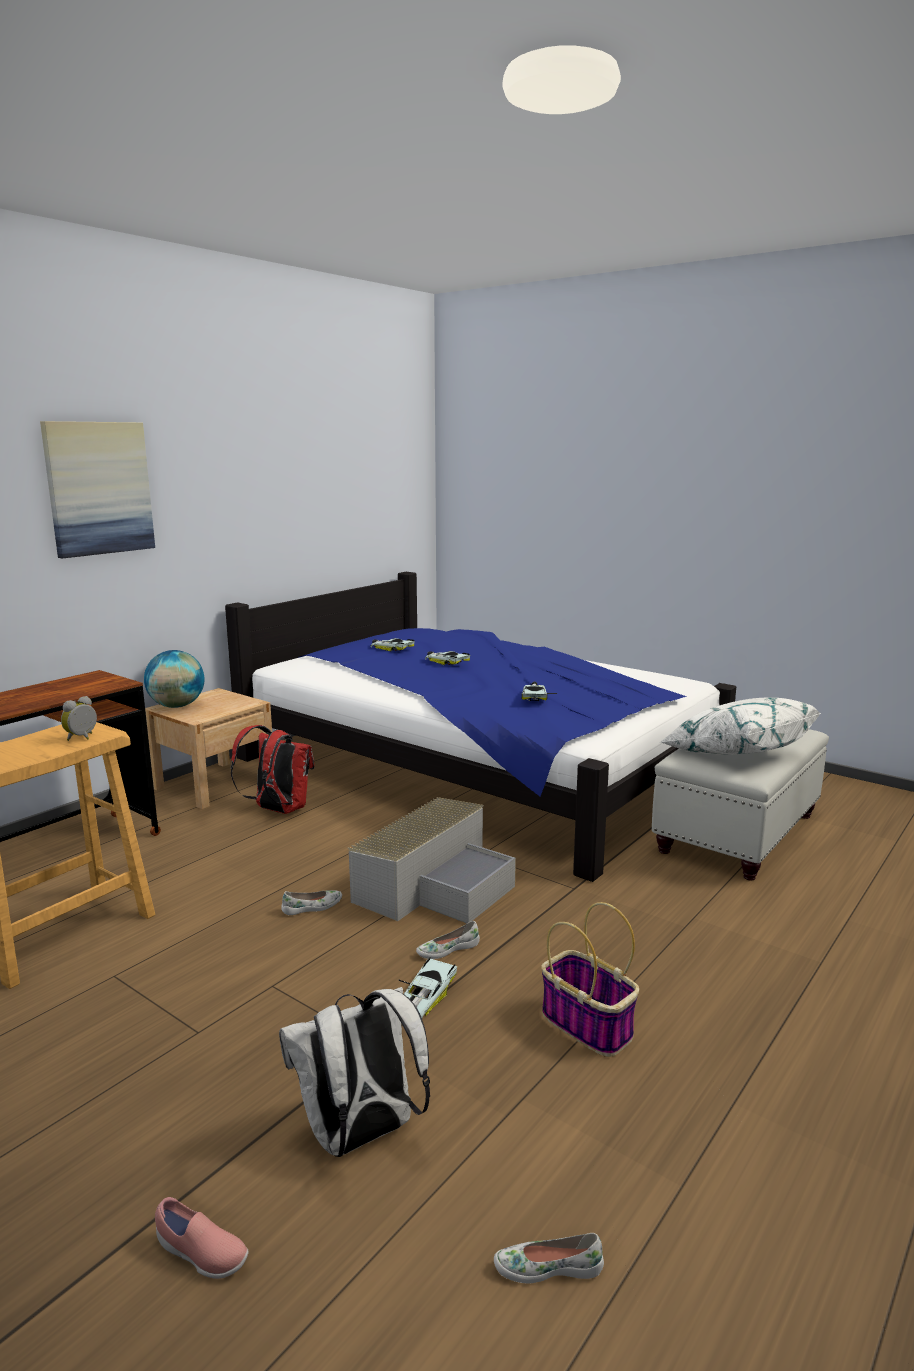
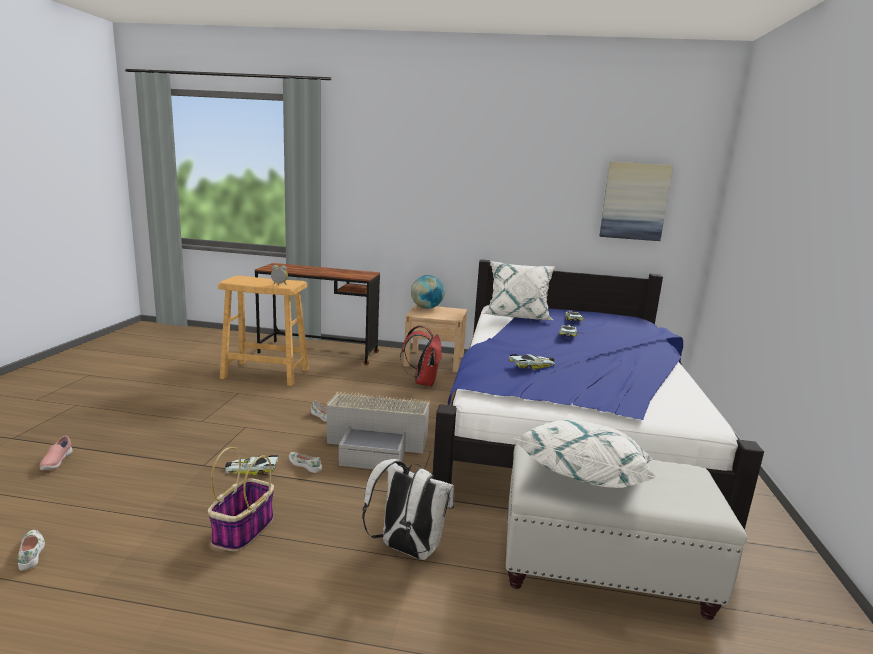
camera: 60 degrees right, 0 degrees up
(99, 488) = (411, 177): picture -> picture (634, 201)
(347, 665) = (517, 316): none -> white pillow
(360, 1136) = (129, 478): white backpack -> white backpack (407, 549)

